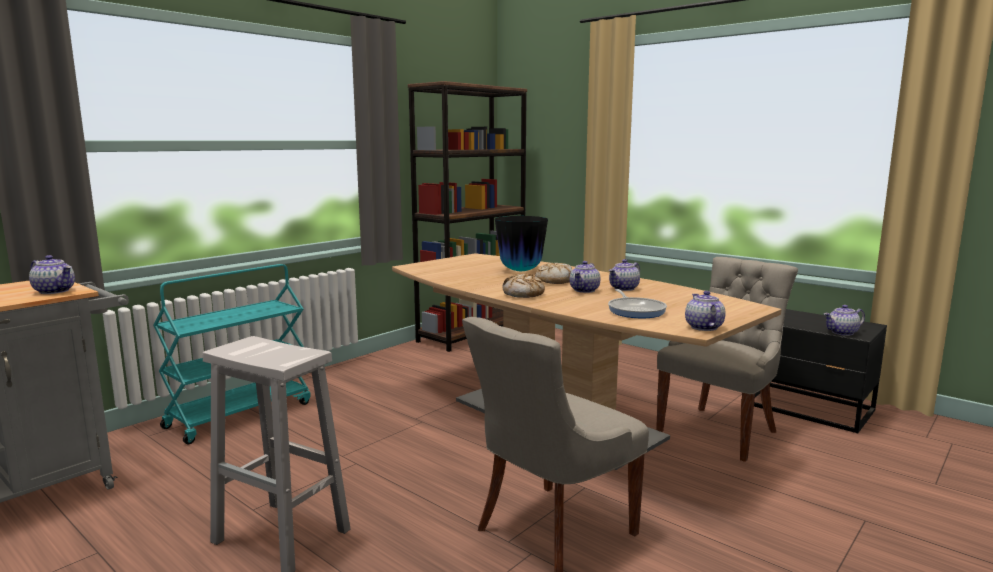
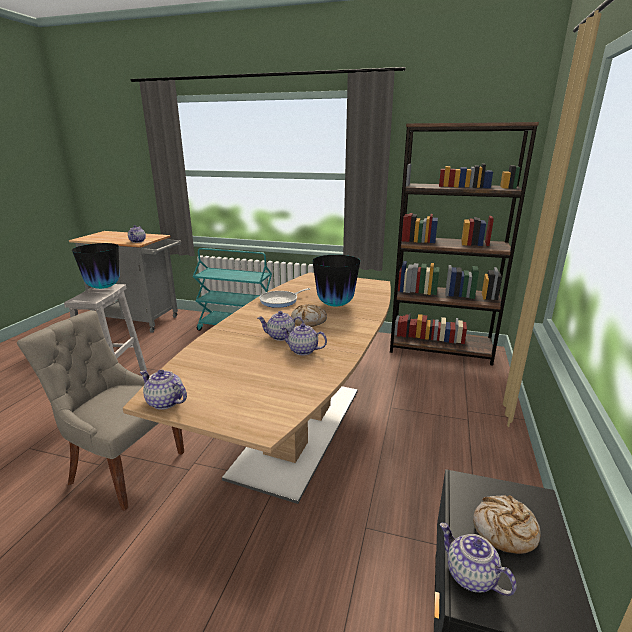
camera: 65 degrees right, 10 degrees up
(246, 347) = (103, 287): none -> vase
(523, 294) = (250, 319): bread -> bread (504, 530)
(635, 310) = (216, 365): frying pan -> frying pan (281, 301)
(703, 327) = (164, 402): teapot -> teapot turned 120 degrees counterclockwise
(720, 431) = (339, 541): grey chair -> none

